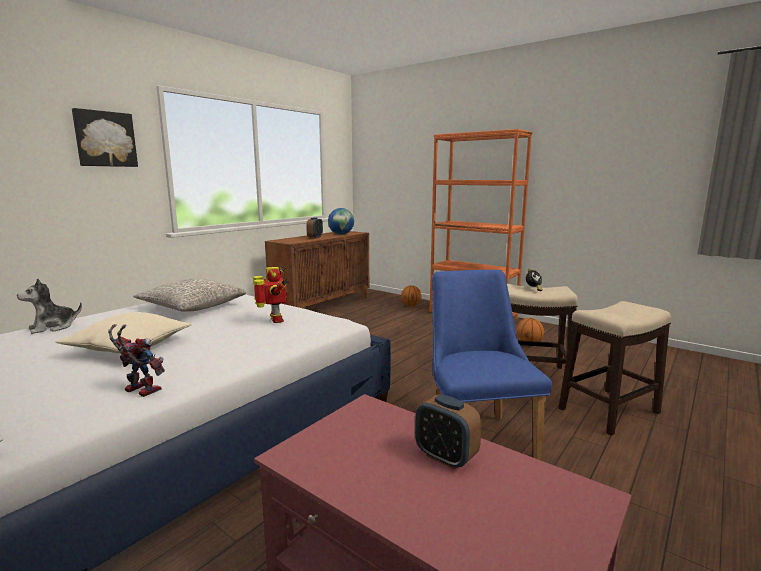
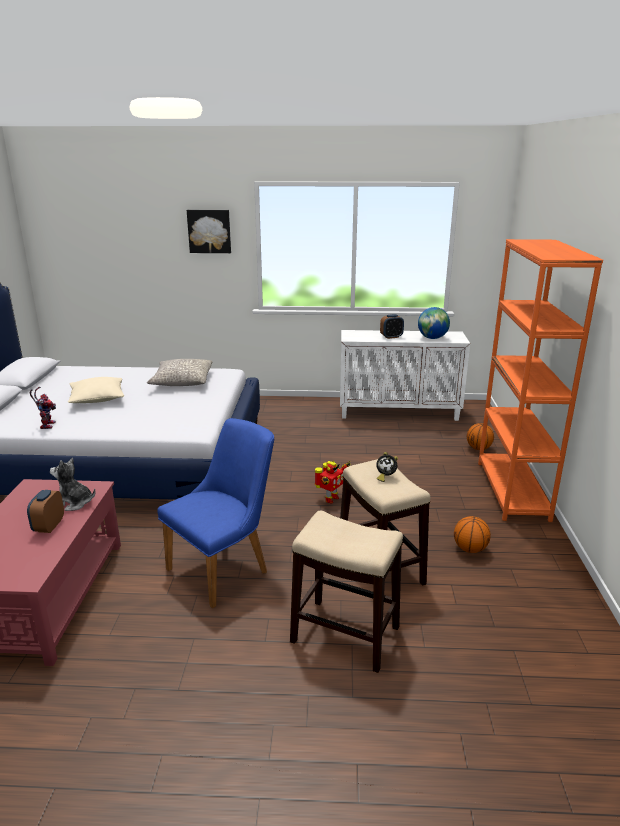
camera: 55 degrees right, 10 degrees up
(53, 327) = (112, 370): plush toy -> plush toy (74, 503)
(275, 320) = (175, 411): toy robot -> toy robot (330, 499)
(322, 306) = (399, 412): brown cabinet -> white cabinet

